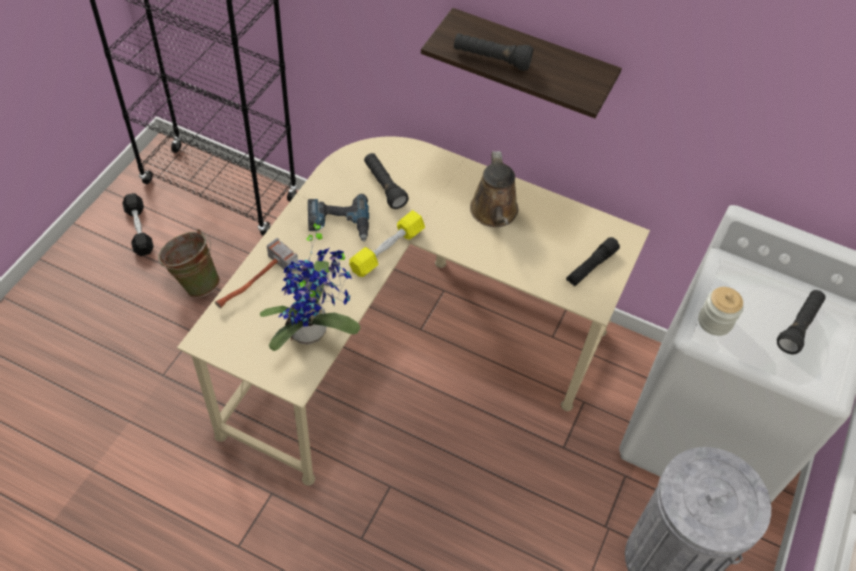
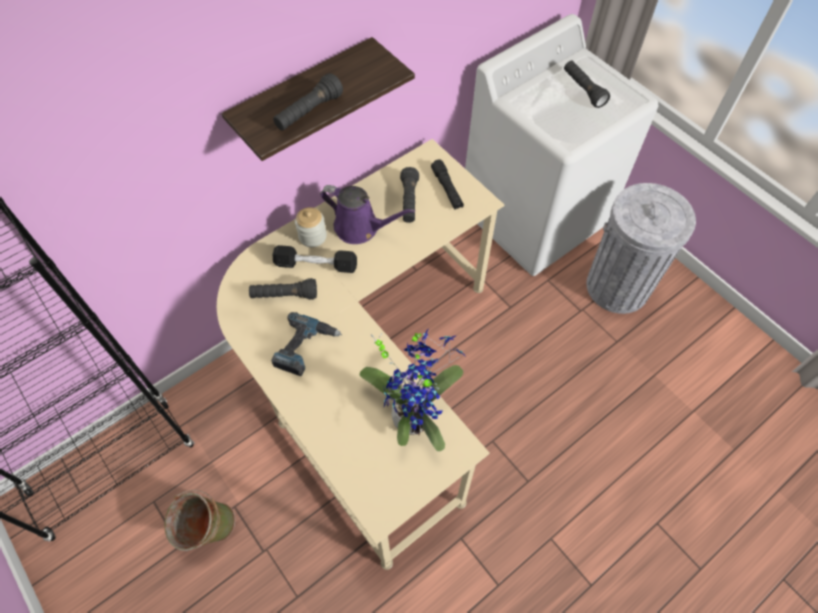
camera: 60 degrees left, 5 degrees up
(139, 230) = (110, 565): black dumbbell -> black dumbbell (316, 265)
(258, 286) = (341, 443): hammer -> none
(387, 250) = (357, 321): yellow dumbbell -> none
(494, 213) = (361, 227): brown watering can -> purple watering can
(552, 240) = (409, 201): none -> black flashlight
(715, 321) = (560, 131): jar -> jar (312, 236)

